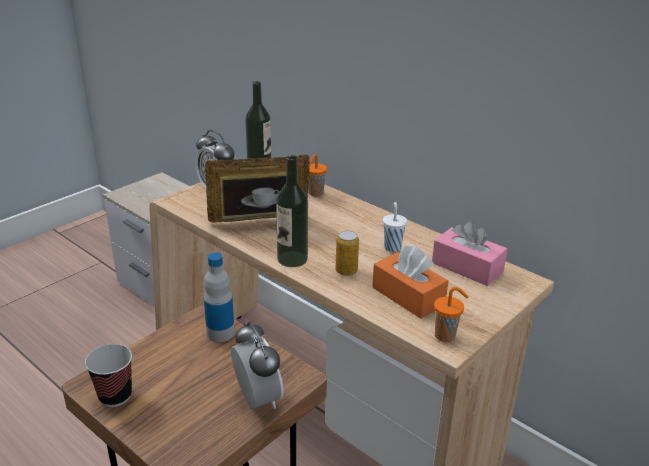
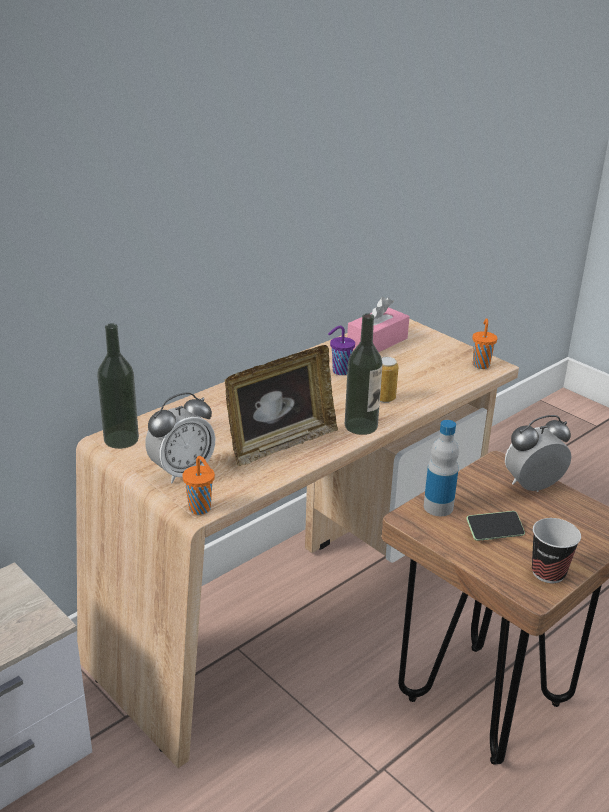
camera: 85 degrees left, 0 degrees up
(180, 365) = (494, 532): none -> phone
(259, 224) = (280, 443): picture frame -> picture frame turned 120 degrees counterclockwise
(315, 193) = (210, 404): orange cup -> orange cup (201, 509)
(392, 247) = (339, 371): white cup -> purple cup
(408, 296) = (425, 373): orange tissue box -> none

